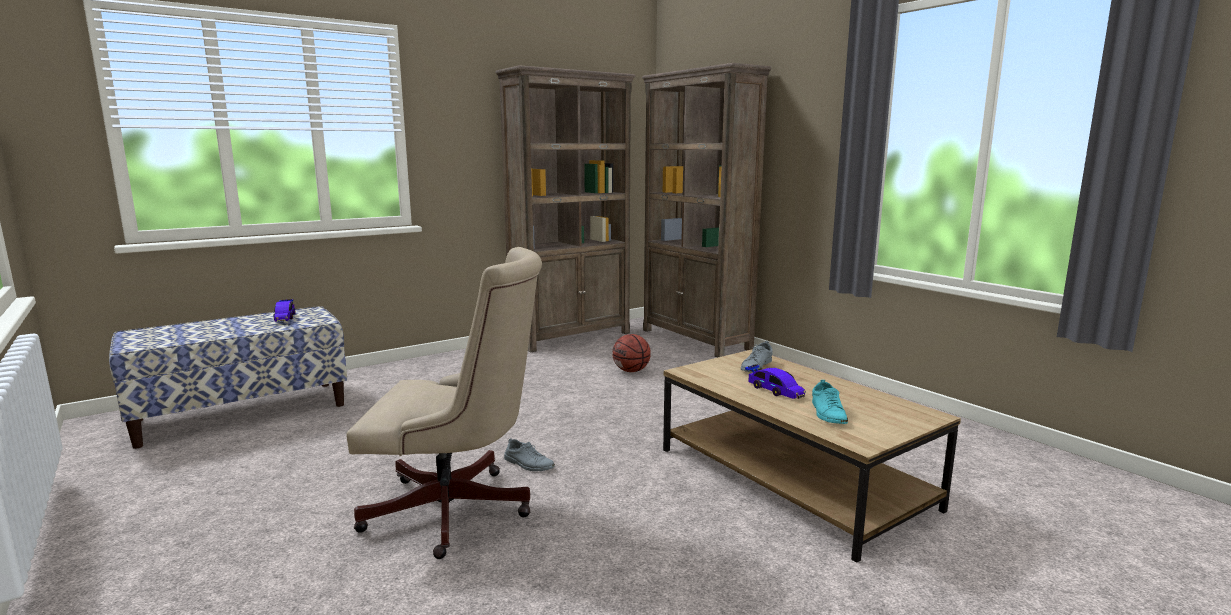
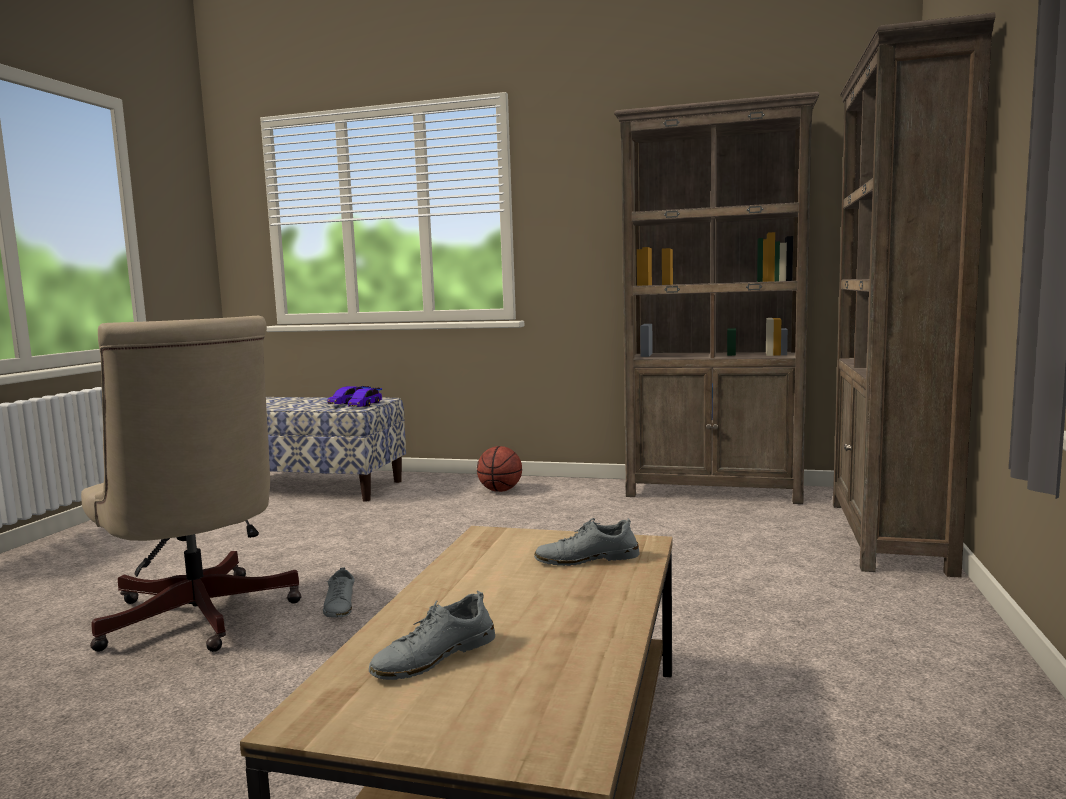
camera: 50 degrees right, 5 degrees down
(631, 371) = (685, 549): basketball -> basketball (500, 490)
(774, 390) = (492, 595): toy car -> toy car (365, 404)
(828, 413) = (434, 656): turquoise shoe -> grey shoe

